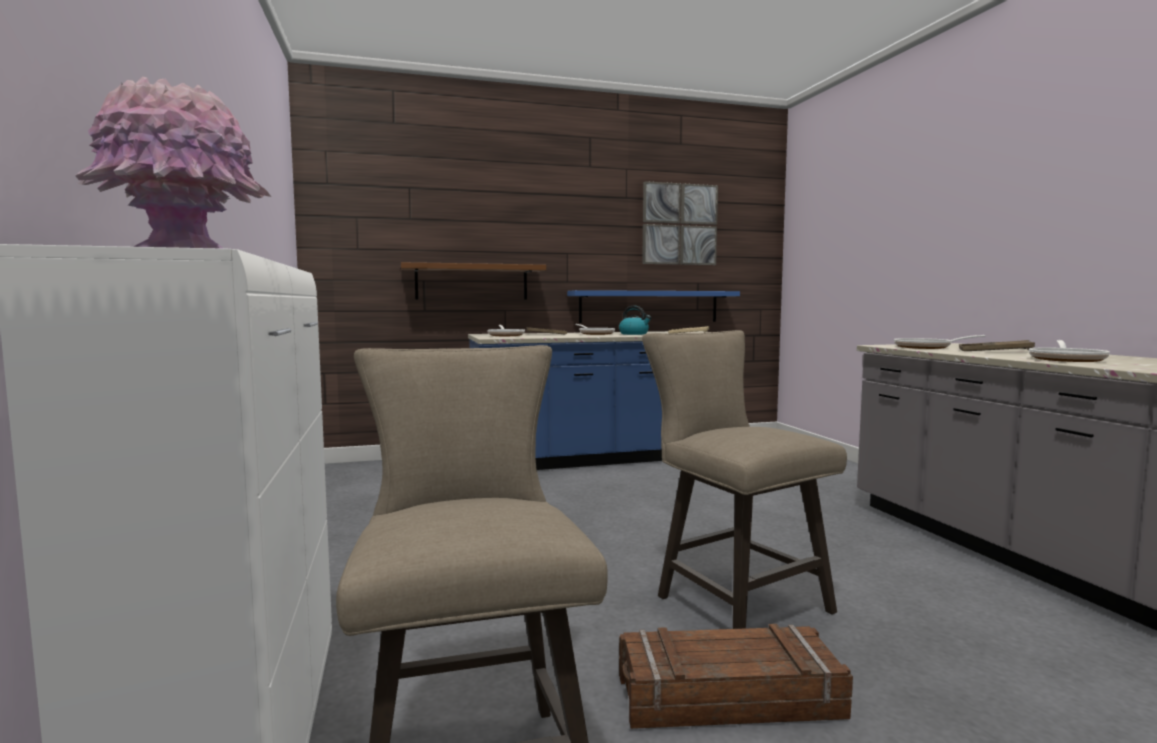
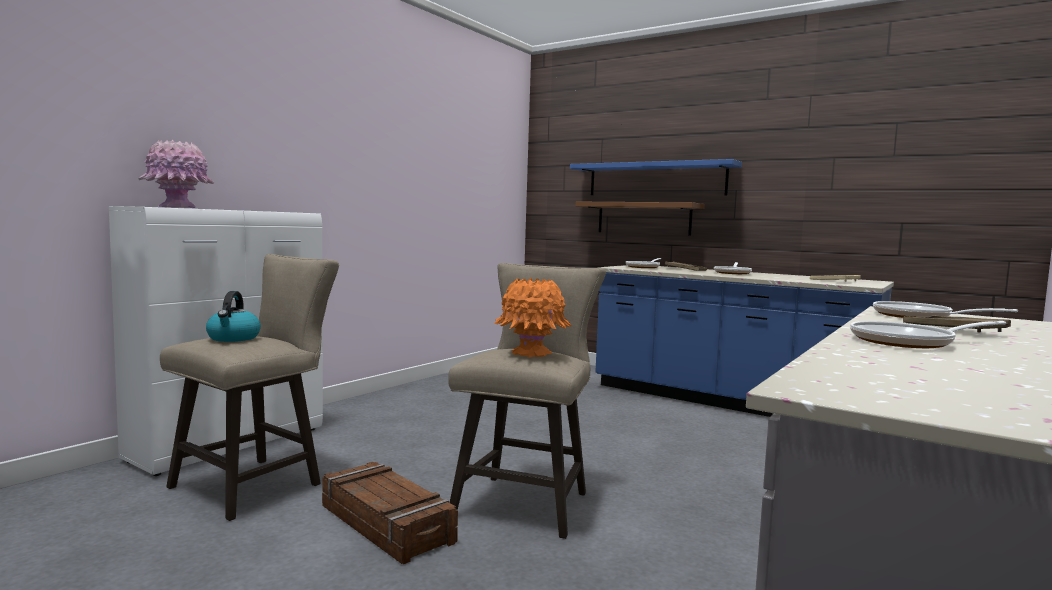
camera: 50 degrees right, 0 degrees up
(634, 334) = (767, 276): kettle -> kettle (233, 338)
(649, 306) = (828, 249): blue shelf -> blue shelf (655, 179)
(679, 224) = (877, 152): picture -> none
(763, 430) = (531, 353): none -> orange vase

